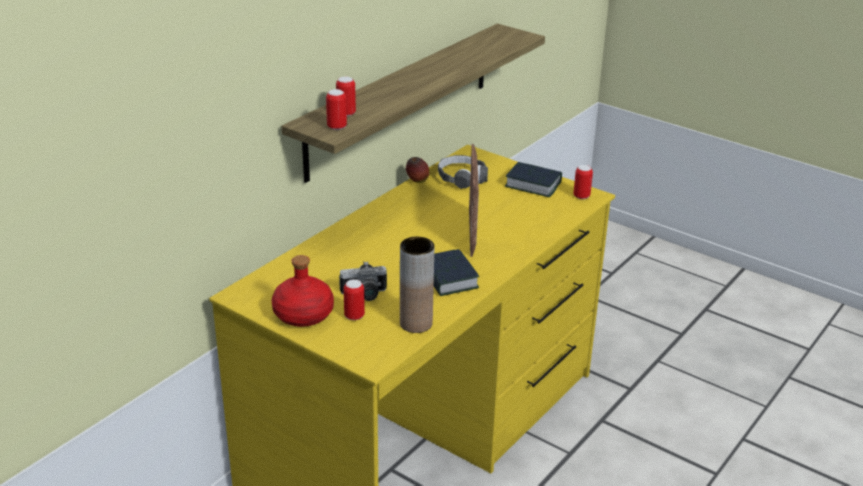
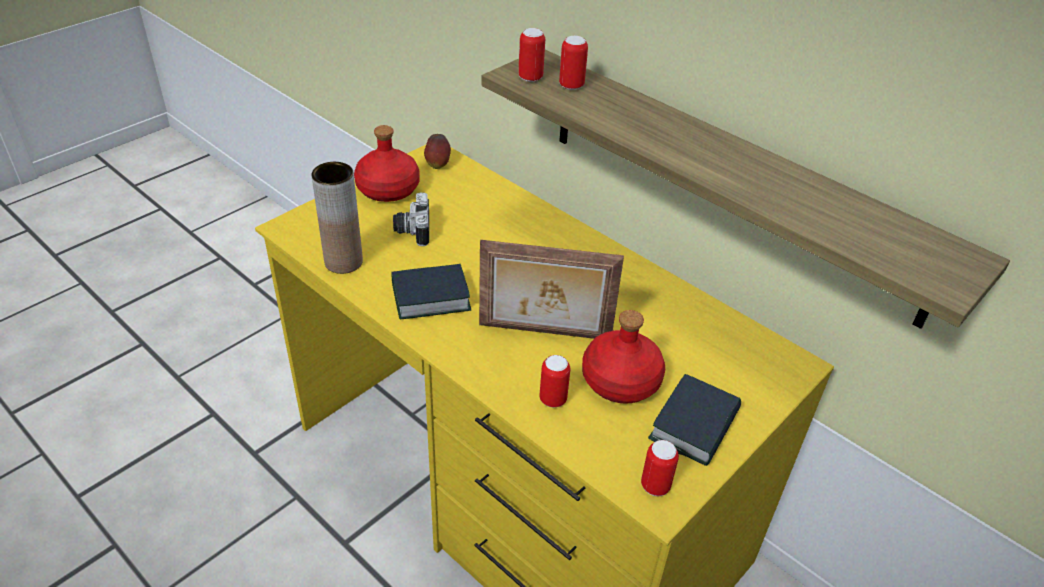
camera: 95 degrees right, 10 degrees up
(354, 316) = (373, 220): can -> can (553, 399)
(417, 181) = (691, 296): apple -> apple (438, 165)
(462, 178) = (707, 343): headphones -> none
(507, 206) = (620, 381): none -> red bottle

